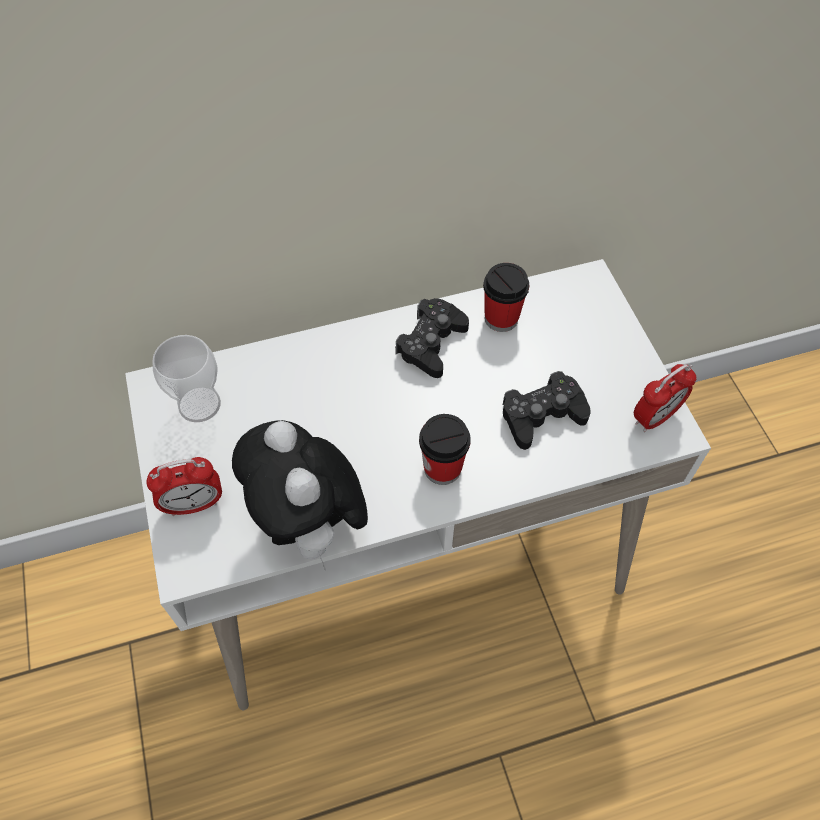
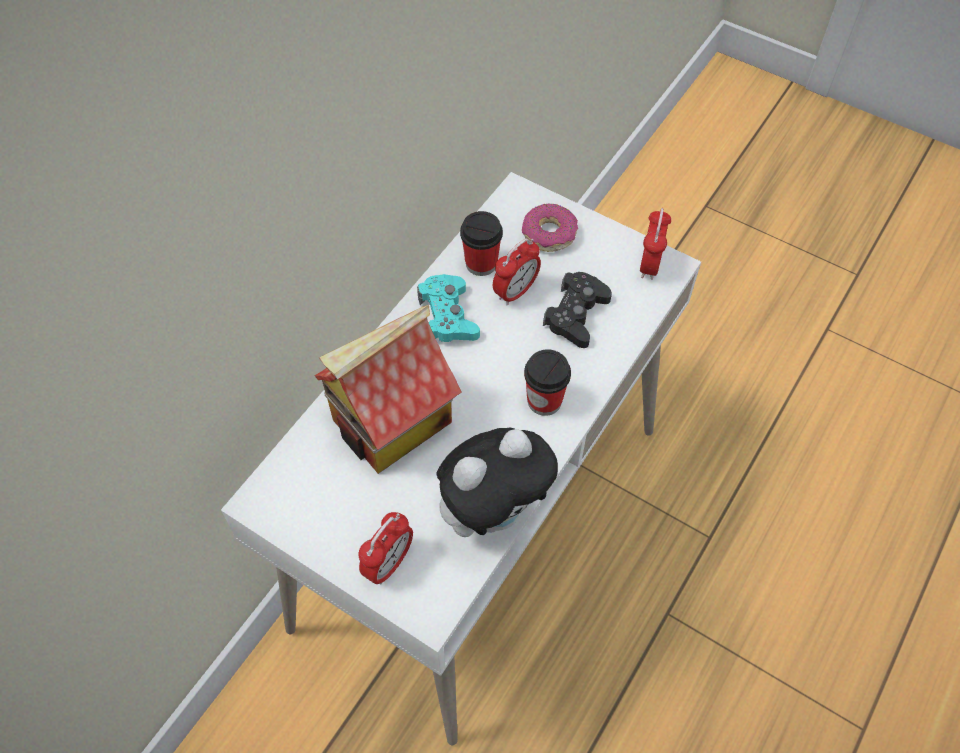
camera: 40 degrees left, 0 degrees up
(199, 404) = (313, 488): cup -> none
(303, 397) = (391, 423): none -> toy house
(311, 527) = (493, 511): plush toy -> plush toy turned 60 degrees counterclockwise
(431, 343) = (448, 316): black game controller -> turquoise game controller
(507, 360) = (515, 291): none -> alarm clock
(585, 331) = (549, 234): none -> donut

